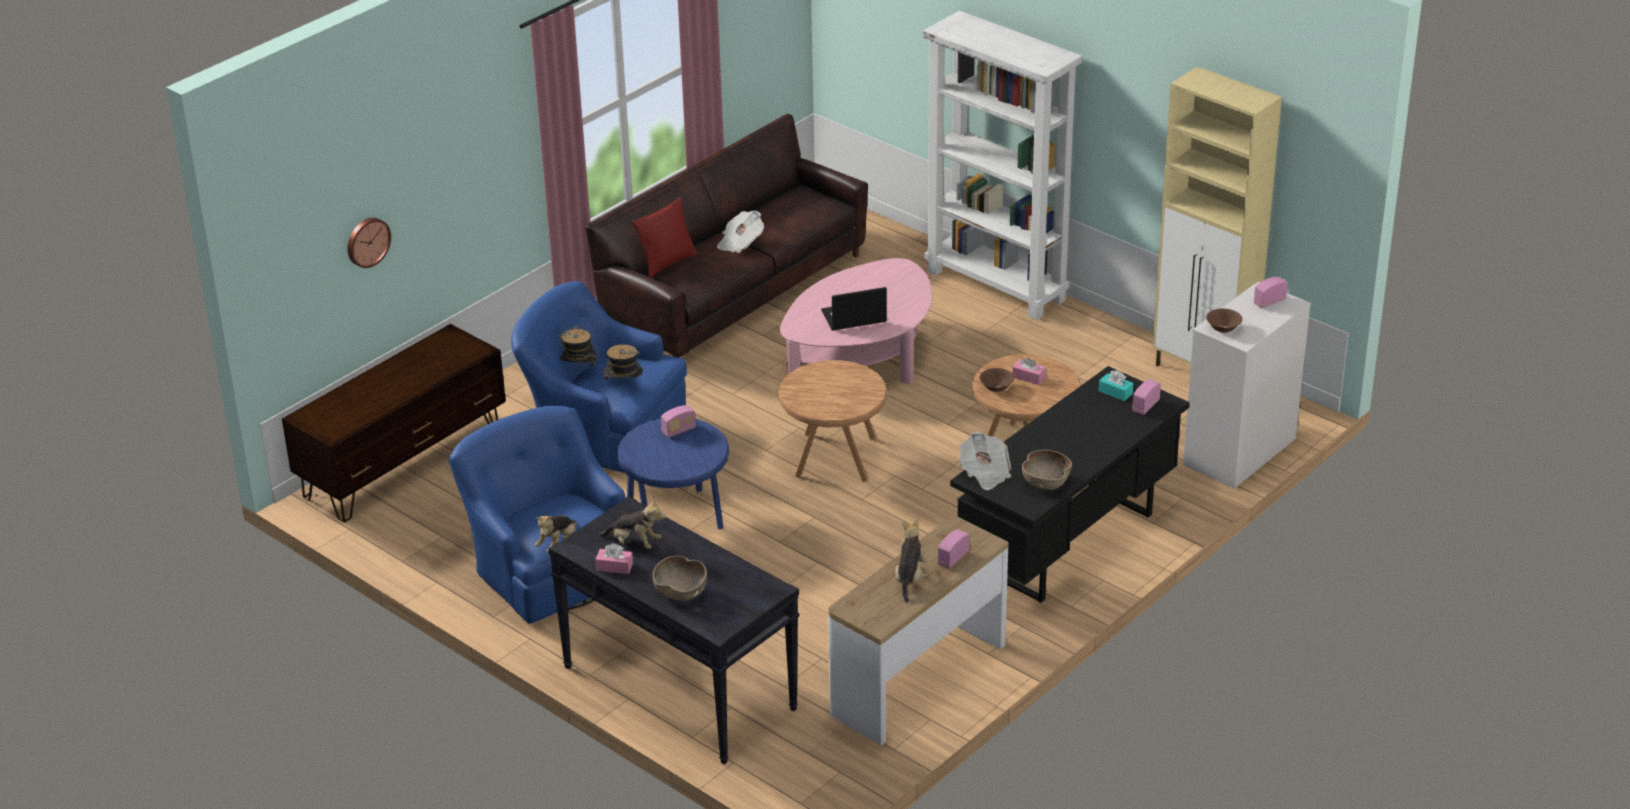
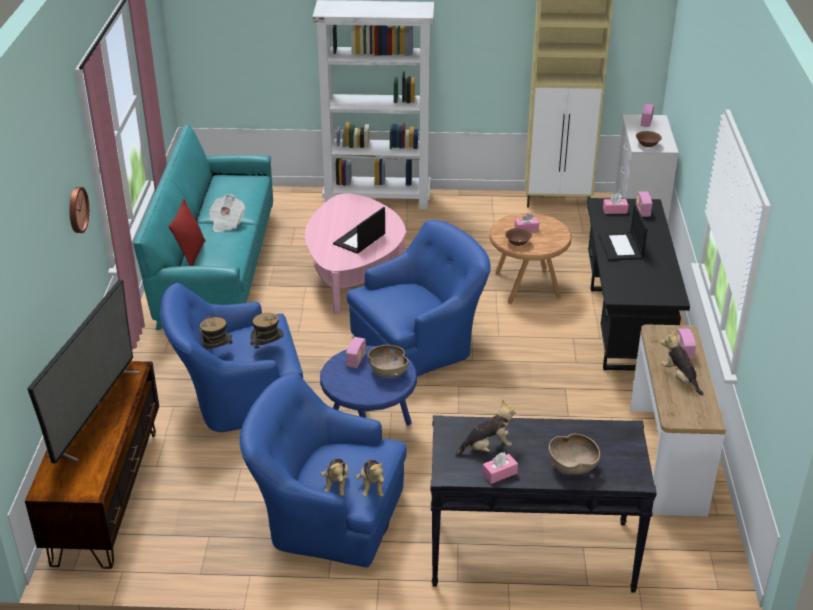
camera: 40 degrees left, 0 degrees up
(367, 241) = (33, 303): wall clock -> wall clock (76, 210)
(406, 373) = (94, 412): none -> television
(532, 528) = (336, 485): none -> plush toy
(735, 293) = (216, 267): brown sofa -> turquoise sofa
(834, 459) = (420, 342): brown side table -> blue armchair
(985, 473) = (619, 290): newspaper -> none
(1045, 483) = (660, 279): brown bowl -> brown bowl (387, 372)
(1058, 433) = (621, 247): none -> laptop
(1115, 392) = (615, 210): turquoise tissue box -> pink tissue box

